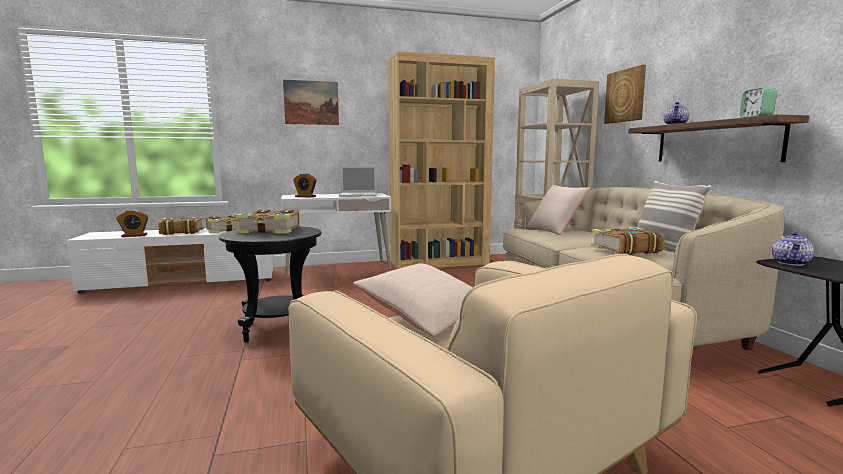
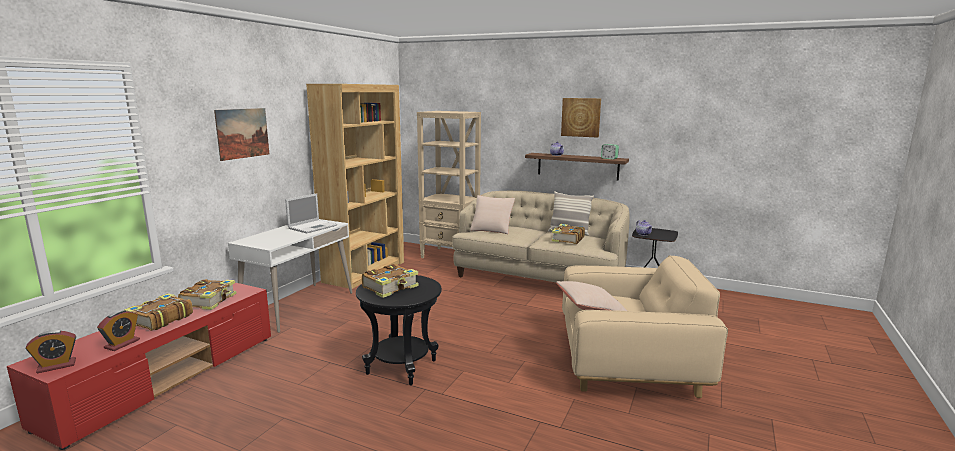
camera: 50 degrees left, 5 degrees up
(185, 281) = (167, 378): white tv stand -> red tv stand
(305, 196) = (276, 241): alarm clock -> alarm clock (56, 366)
(625, 96) = (505, 126): picture -> picture (581, 117)

